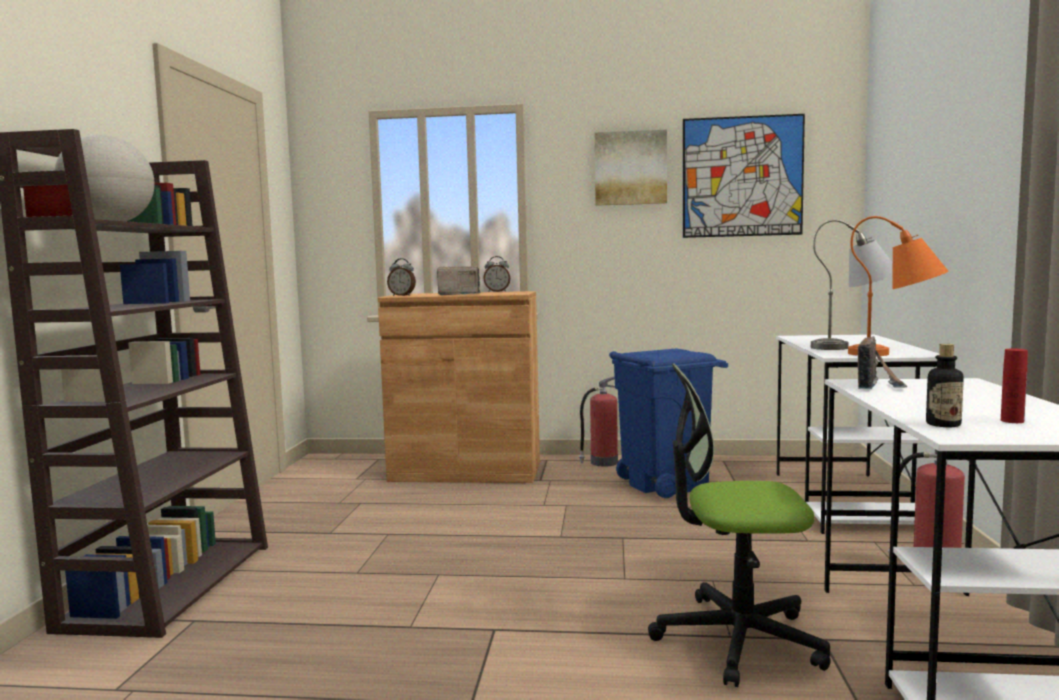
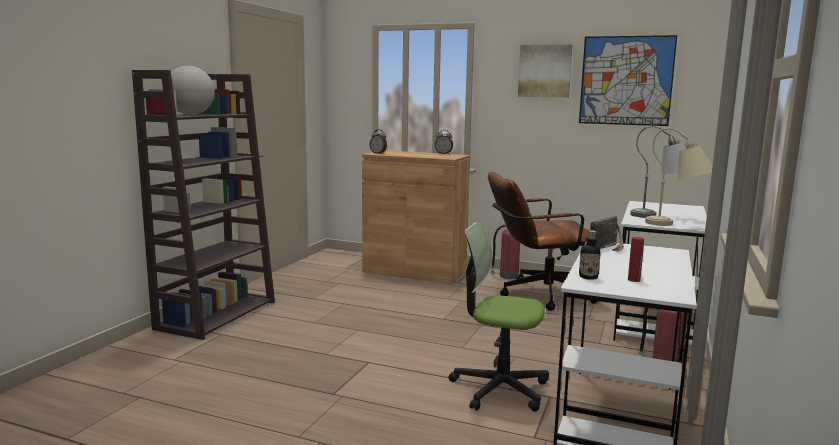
camera: 15 degrees right, 5 degrees up
(459, 294) = (414, 155): radio -> none
(666, 484) = (538, 295): blue trash can -> brown office chair
(897, 354) = (677, 225): orange table lamp -> beige table lamp

